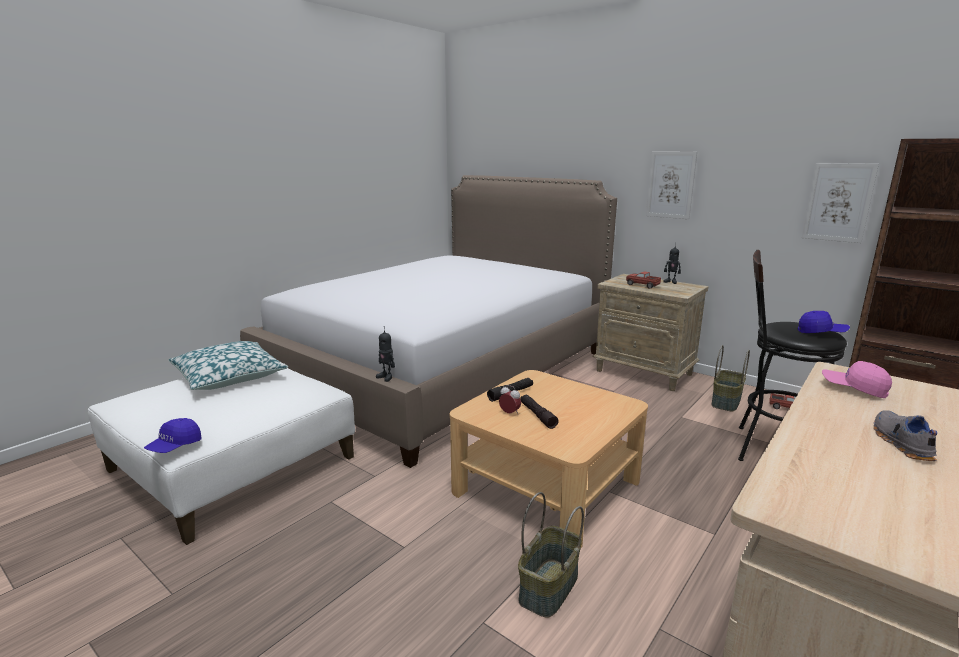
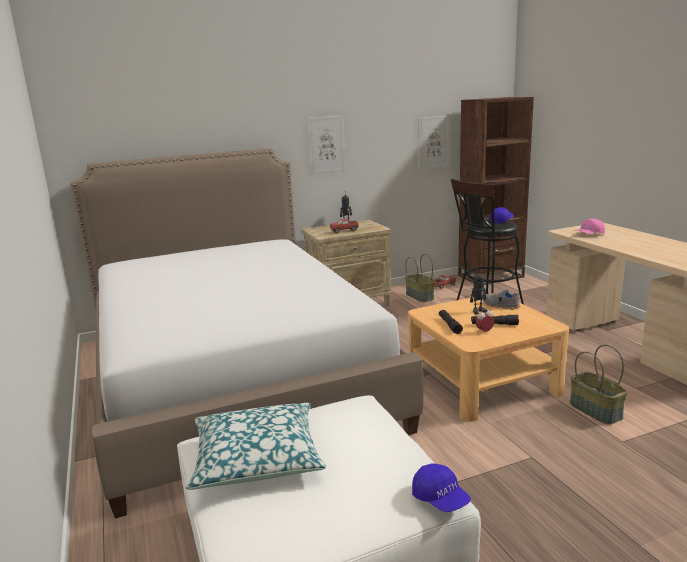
camera: 60 degrees left, 0 degrees up
(386, 377) = (380, 362): toy robot -> toy robot (478, 311)
(900, 443) = (652, 243): grey shoe -> grey shoe (500, 306)

